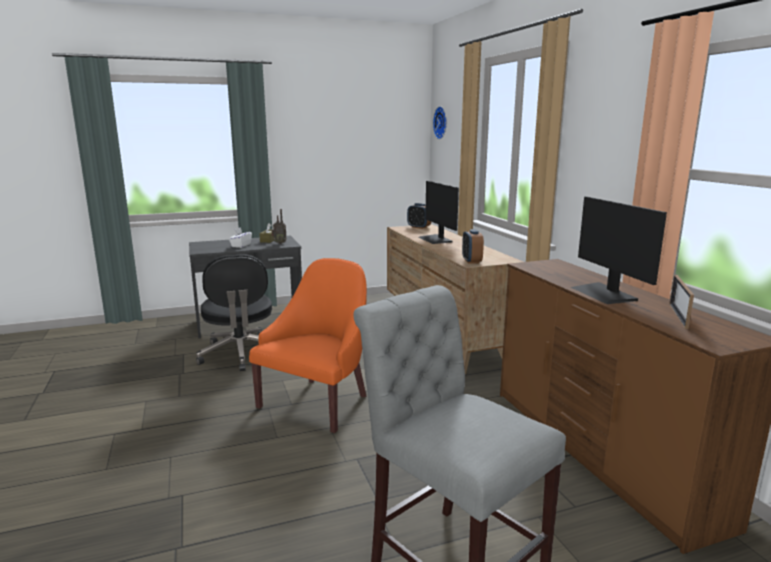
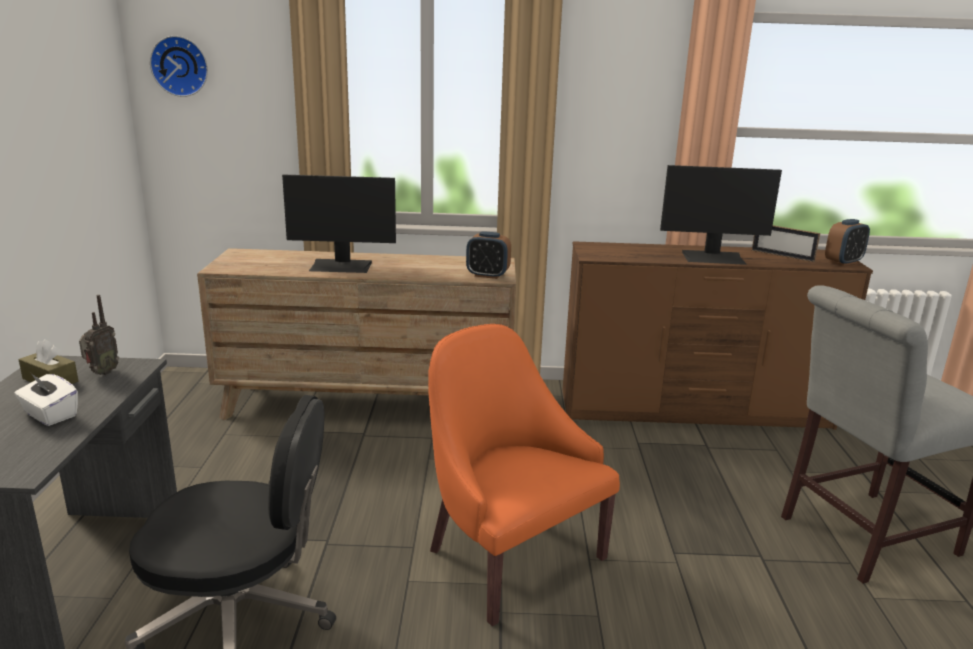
camera: 70 degrees left, 5 degrees up
(419, 227) = (239, 258): alarm clock -> alarm clock (843, 262)

